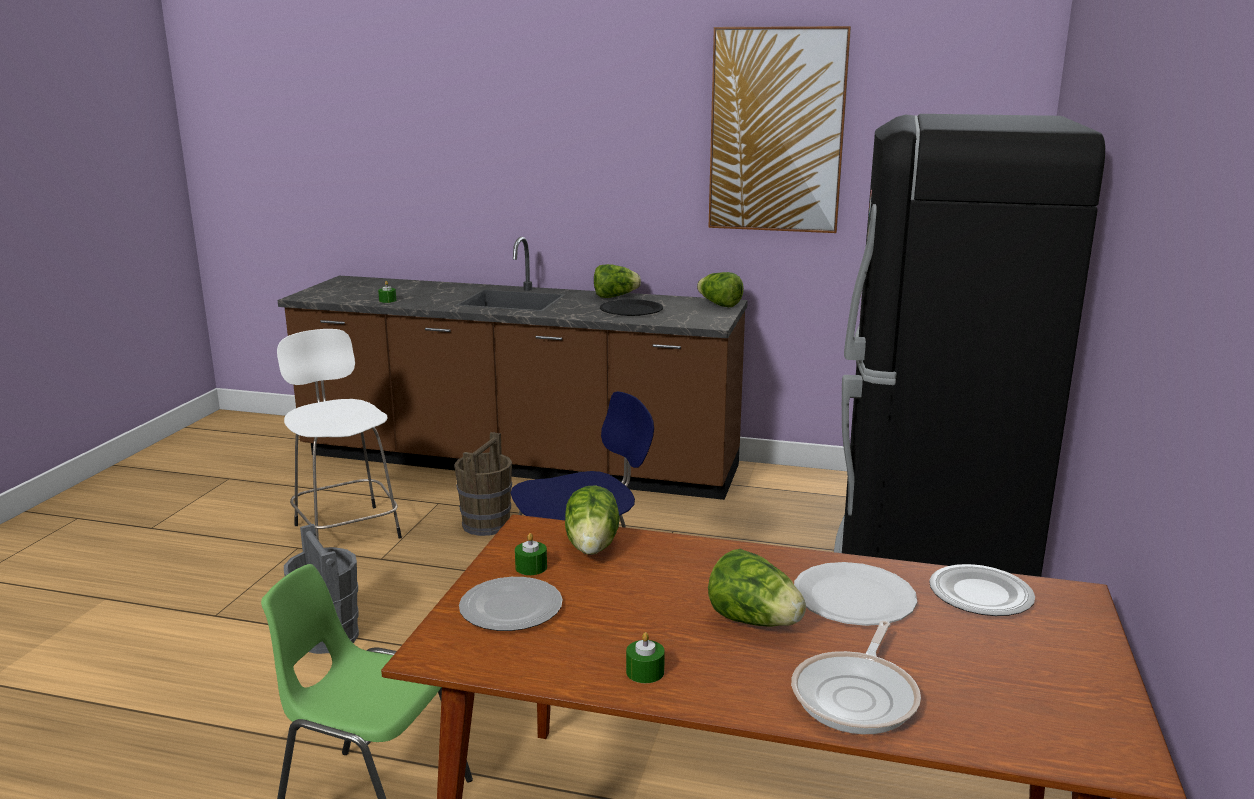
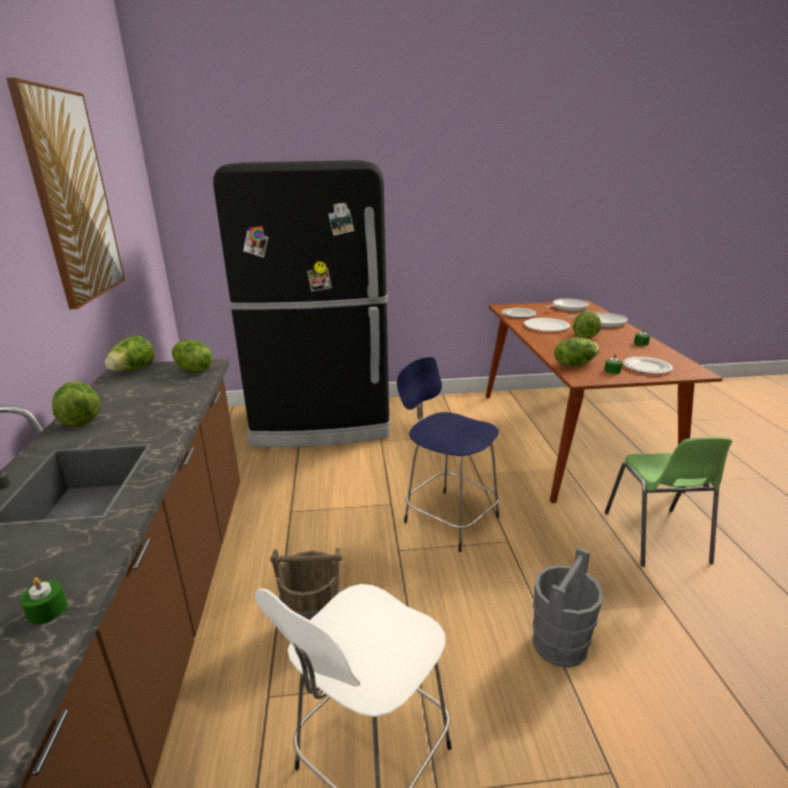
camera: 110 degrees left, 5 degrees up
(631, 310) = (153, 400): black plate -> none
(700, 319) = (193, 370): none -> lettuce
(1059, 703) = (568, 307): none -> frying pan

